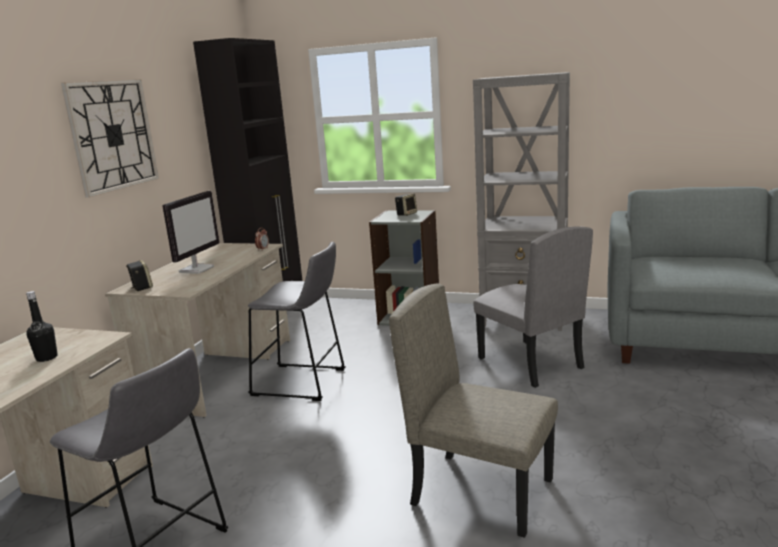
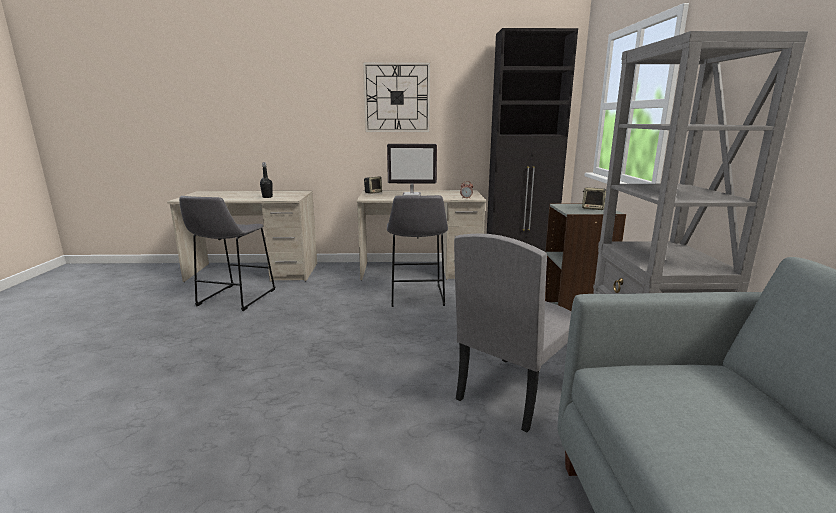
camera: 70 degrees right, 0 degrees up
(482, 491) = (268, 386): beige chair -> none

